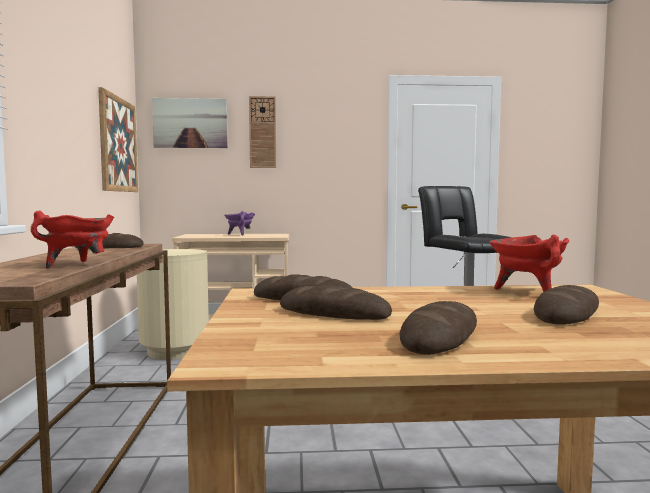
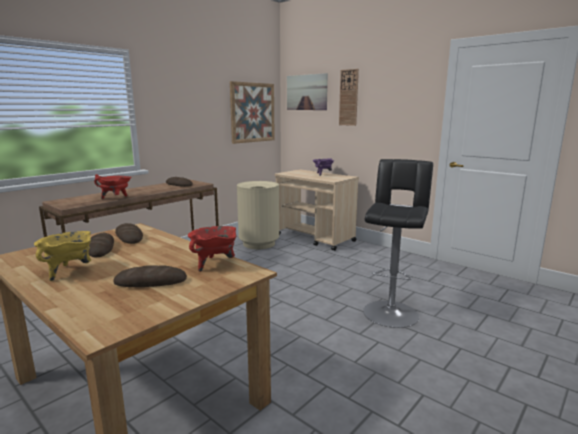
camera: 45 degrees right, 10 degrees up
(440, 337) = (69, 272): bread -> yellow cooking pot

